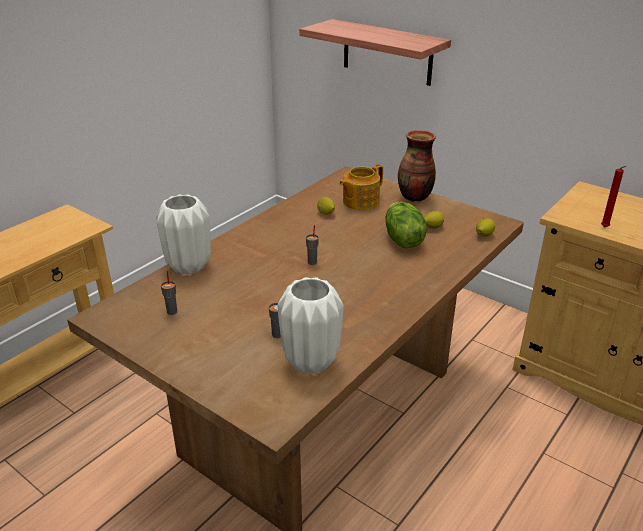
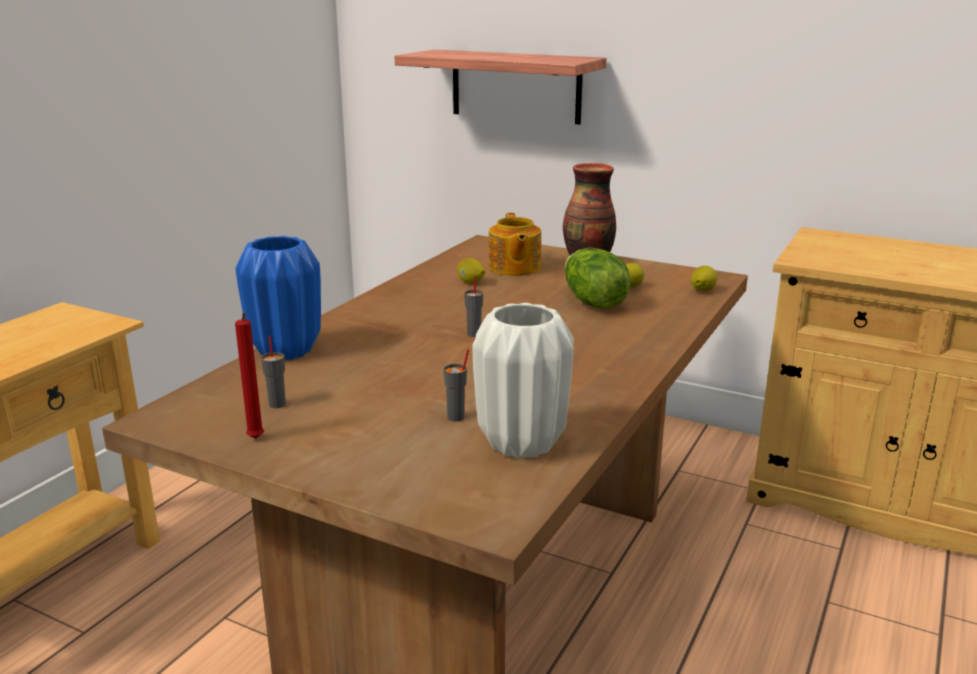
camera: 10 degrees left, 10 degrees down
(189, 266) = (286, 351): white vase -> blue vase
(360, 202) = (514, 268): teapot -> teapot turned 45 degrees counterclockwise
(605, 228) = (863, 267): red candle -> red candle (256, 440)

